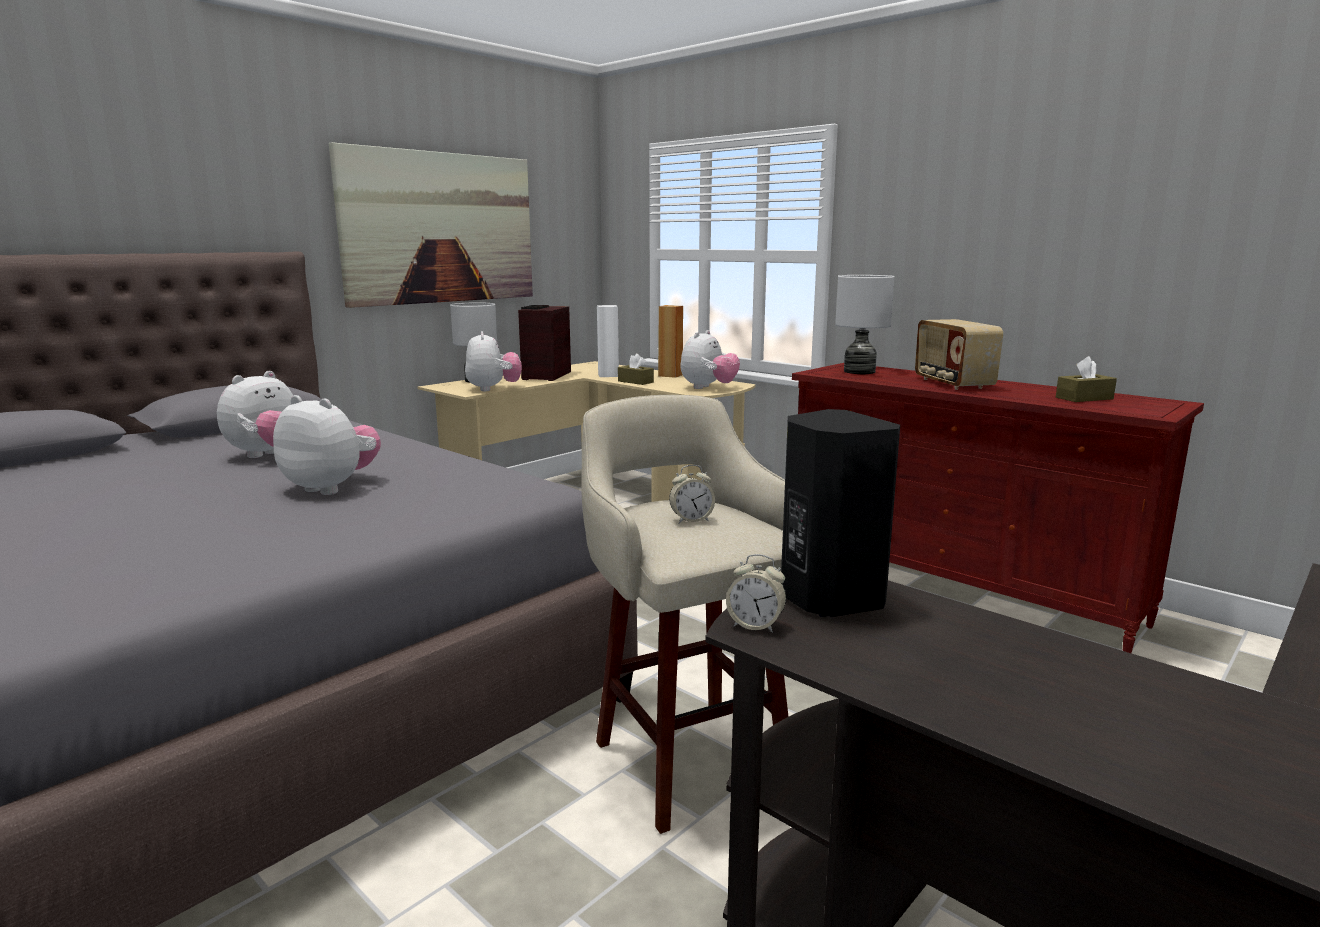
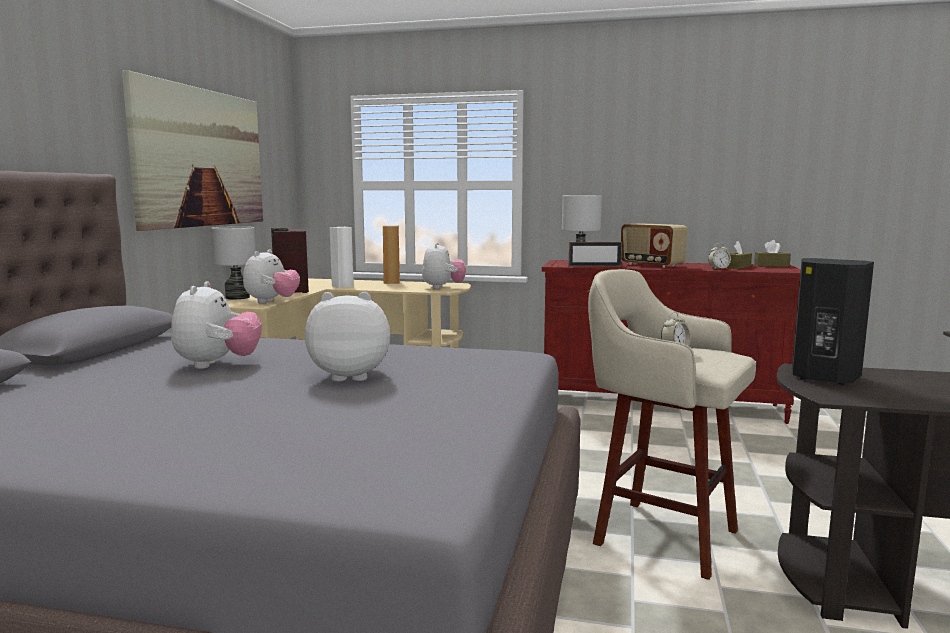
camera: 30 degrees left, 5 degrees down
(493, 389) = (272, 302): plush toy -> plush toy turned 60 degrees clockwise
(635, 382) = (377, 288): brown tissue box -> brown tissue box (771, 265)
(755, 625) = (828, 394): alarm clock -> alarm clock (718, 269)
(863, 378) = (594, 266): none -> picture frame

